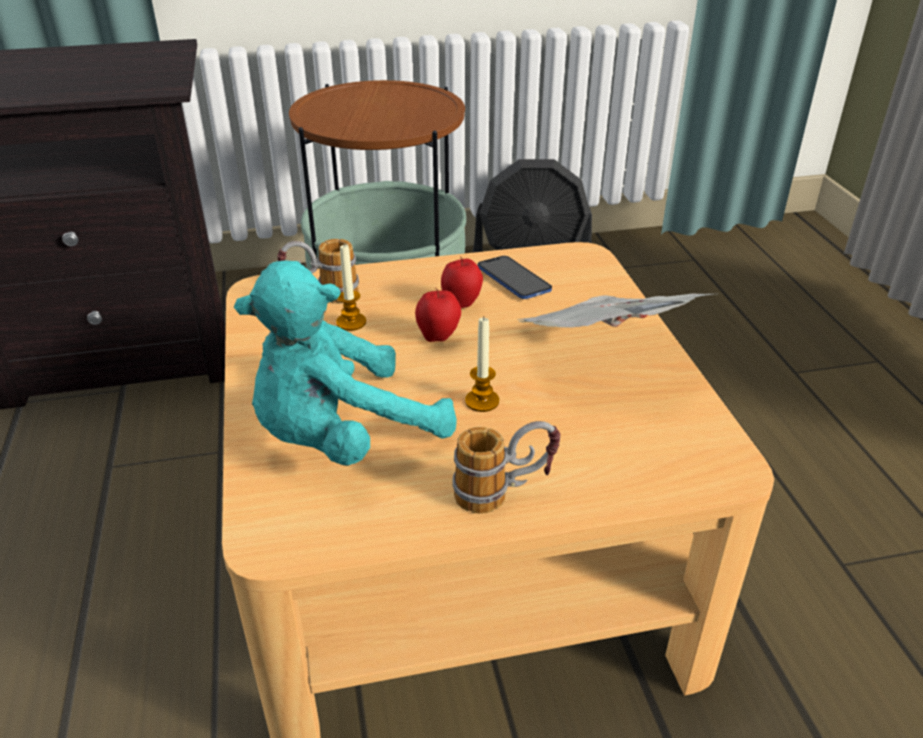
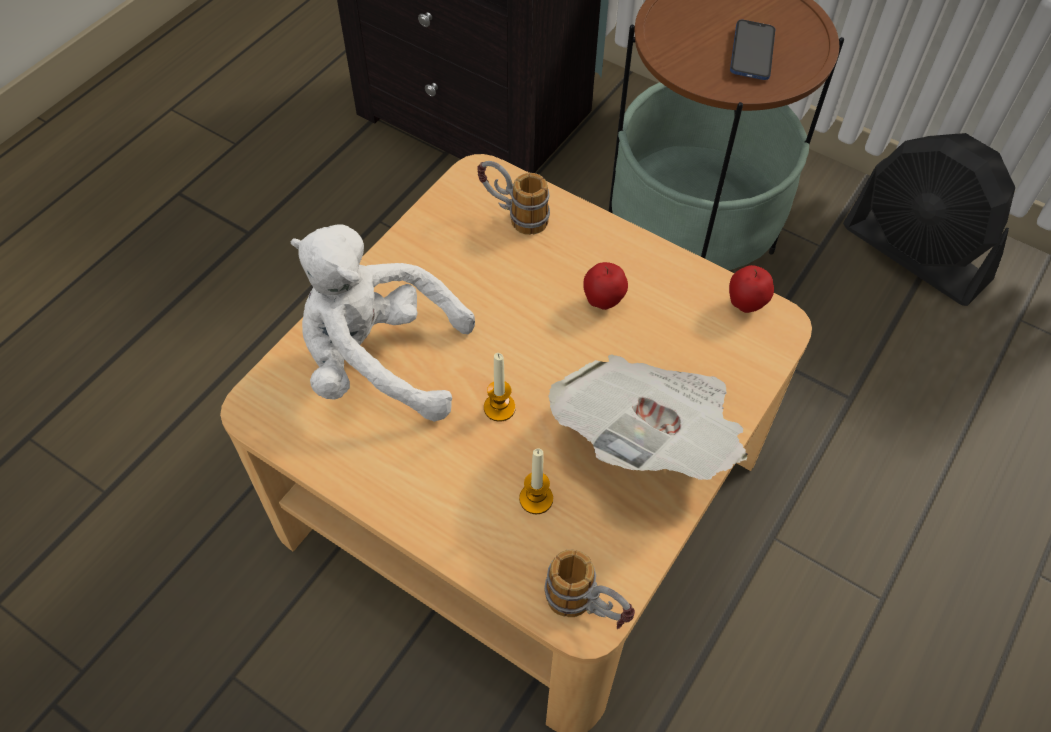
camera: 45 degrees right, 20 degrees up
(343, 437) = (379, 362): turquoise plush toy -> white plush toy
(351, 322) = (503, 259): candle -> candle (536, 499)
(438, 337) = (544, 323): apple -> apple (745, 305)
(504, 493) = (417, 494): mug -> mug (587, 608)
(513, 279) = (679, 306): phone -> phone (752, 52)

